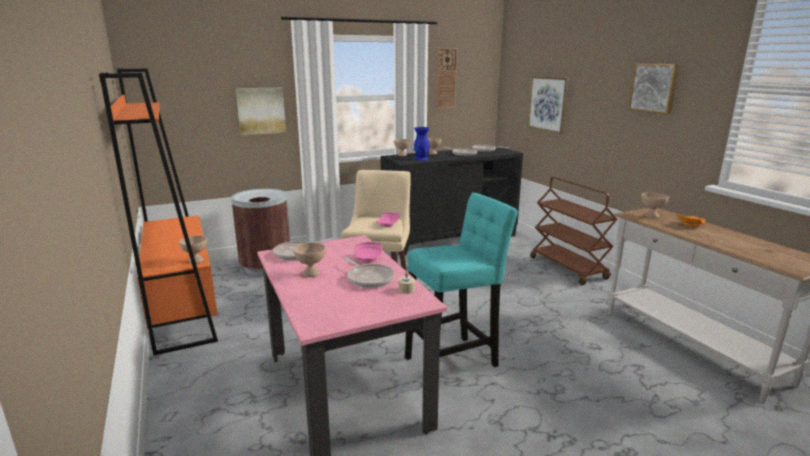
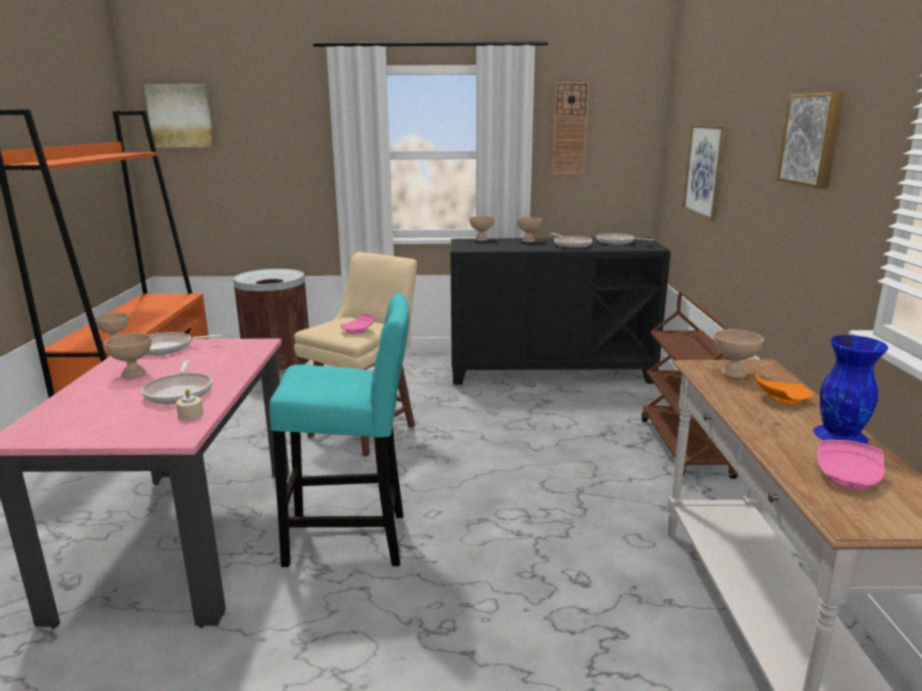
camera: 25 degrees right, 0 degrees up
(261, 111) = (293, 168): picture -> picture (180, 116)
(368, 258) = (228, 367): pink plate -> pink plate (848, 477)
(421, 158) = (496, 246): blue vase -> blue vase (841, 435)

